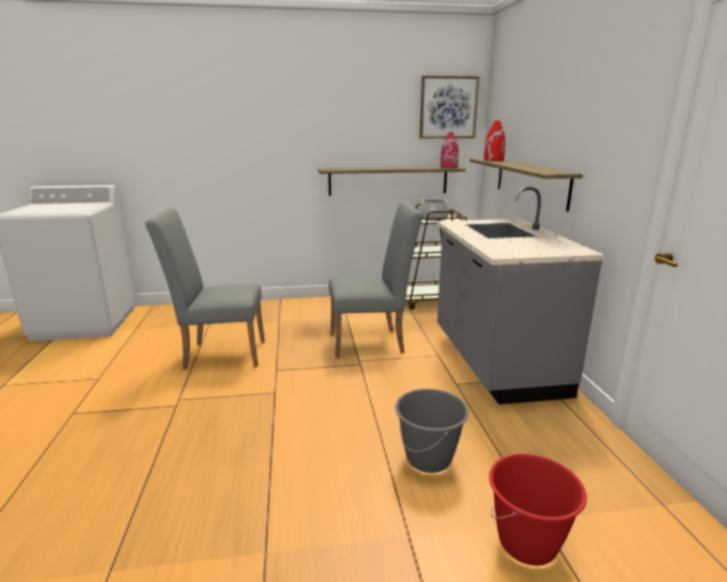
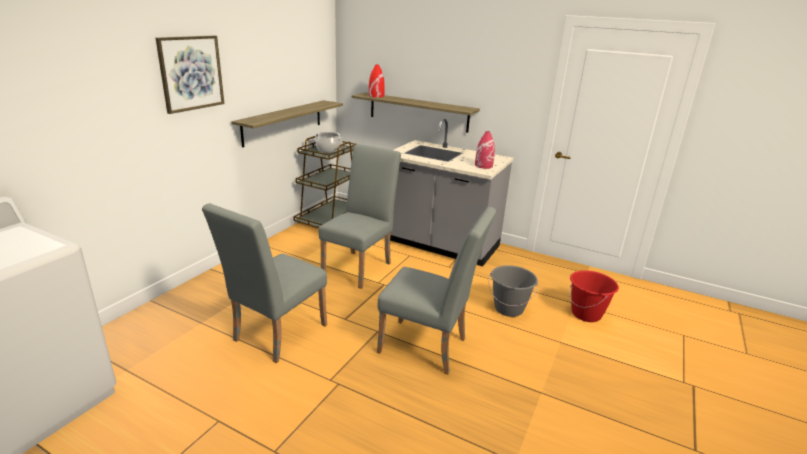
camera: 55 degrees left, 5 degrees up
(277, 431) = (429, 348): none -> grey chair
(448, 107) = (315, 49): picture -> picture (191, 73)
(449, 167) = (326, 102): red vase -> red vase (483, 166)

